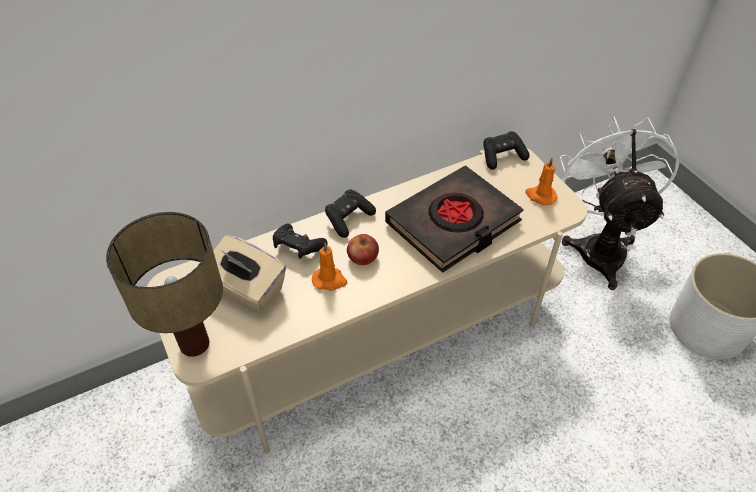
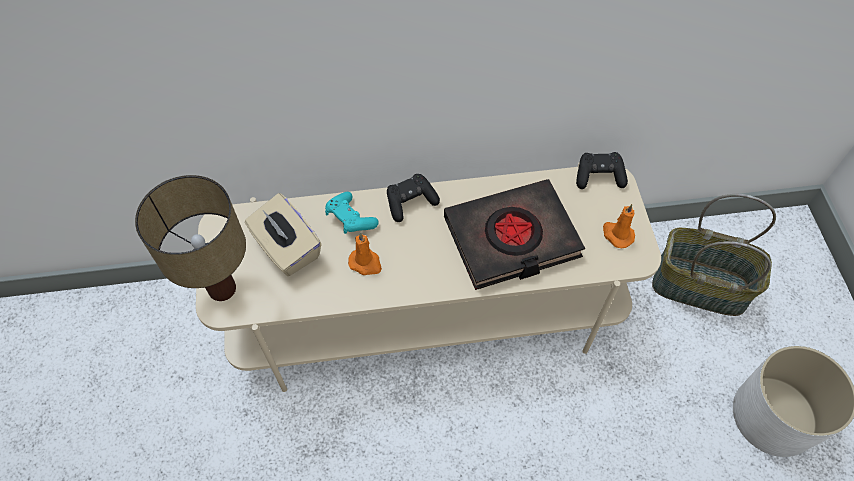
camera: 20 degrees right, 10 degrees up
(298, 248) = (350, 219): black game controller -> turquoise game controller
(363, 257) = (407, 248): apple -> none
(598, 246) = (698, 287): white fan -> basket

